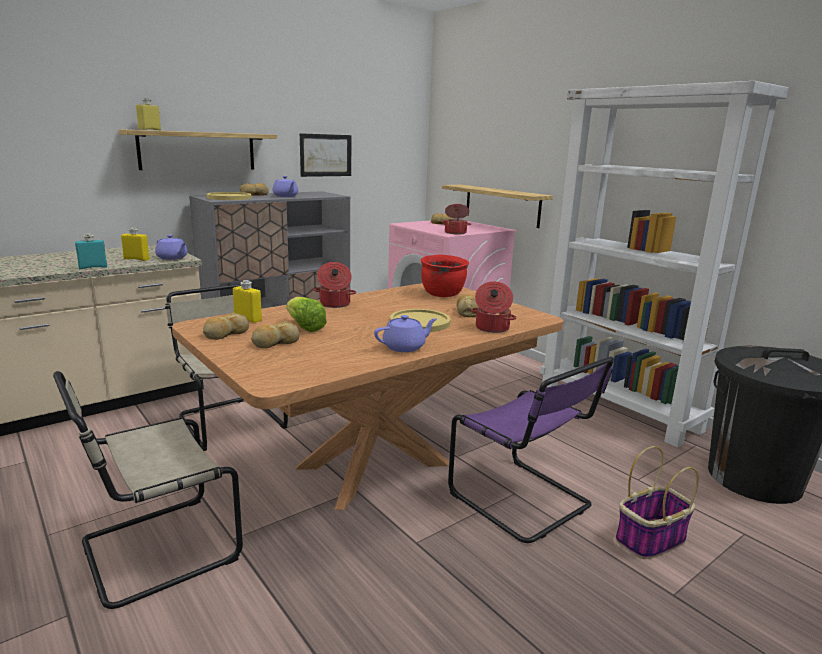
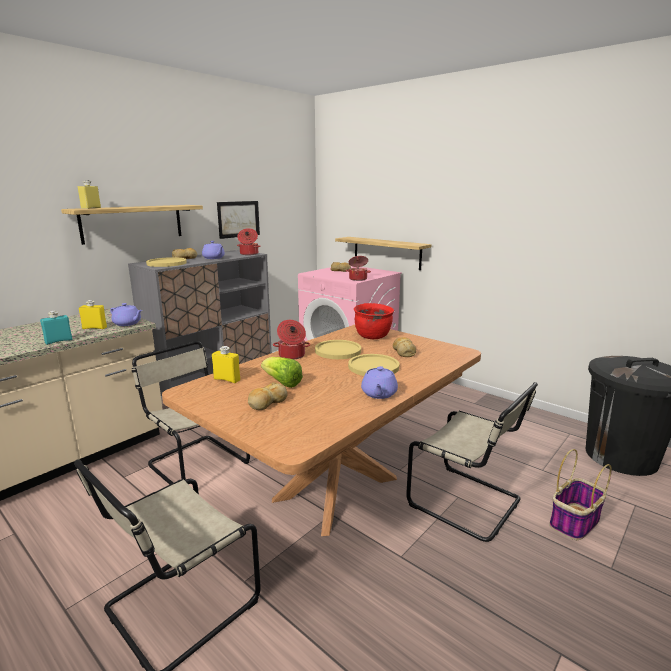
camera: 10 degrees left, 0 degrees up
(225, 334) = (217, 398): bread -> none
(390, 304) = (338, 351): none -> yellow plate
(405, 347) = (379, 394): purple teapot -> purple teapot turned 135 degrees clockwise
(491, 328) = (433, 366): cooking pot -> cooking pot (248, 254)
(523, 501) = (468, 503): purple chair -> beige chair
(619, 408) = (502, 409): white bookcase -> none

